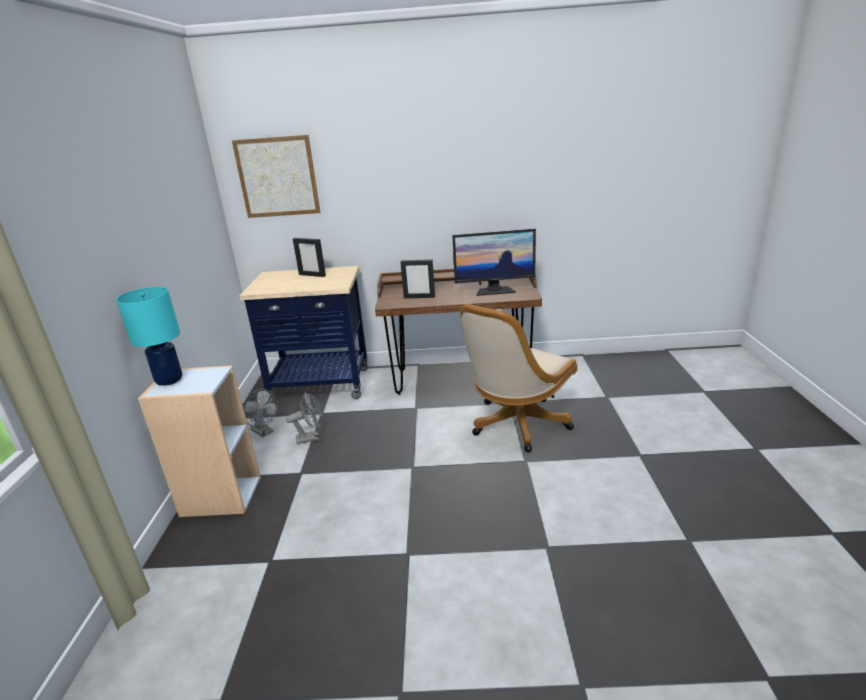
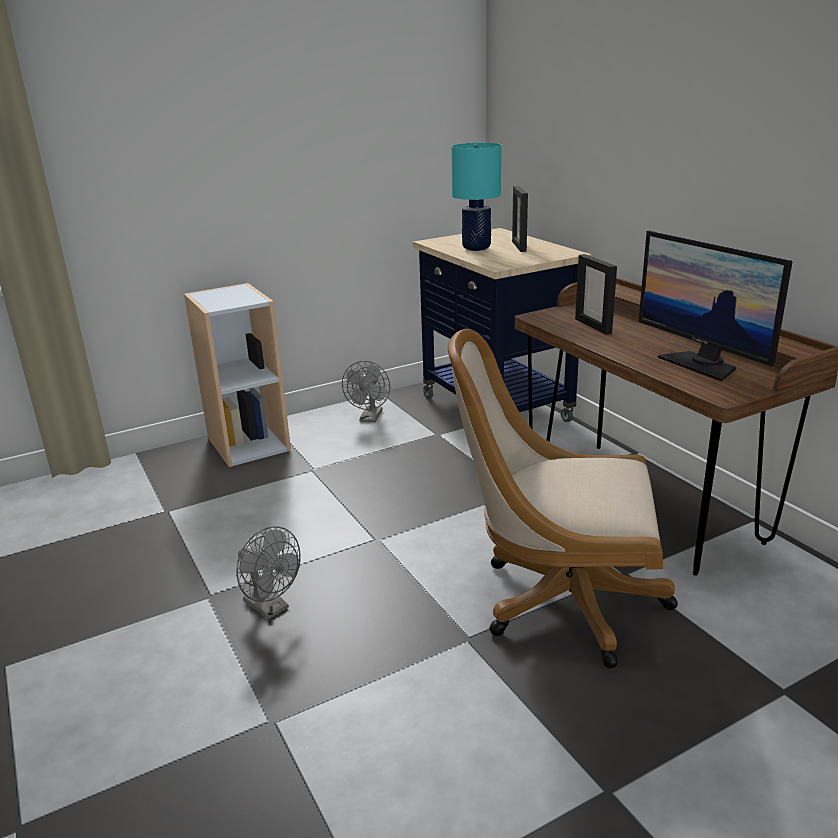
camera: 60 degrees right, 0 degrees up
(170, 381) = (222, 292): turquoise table lamp -> turquoise table lamp (477, 249)
(277, 176) = (534, 91): picture -> none
(311, 437) = (383, 449): grey fan -> grey fan (271, 608)

